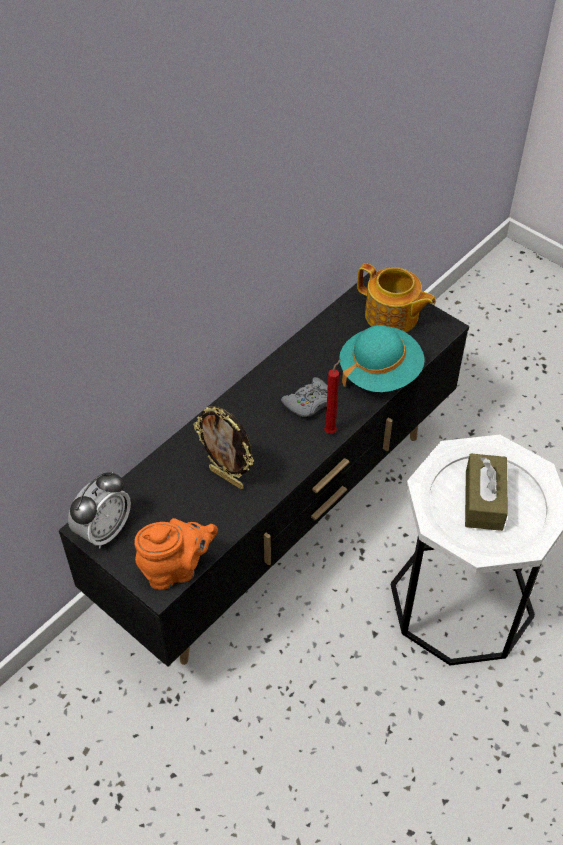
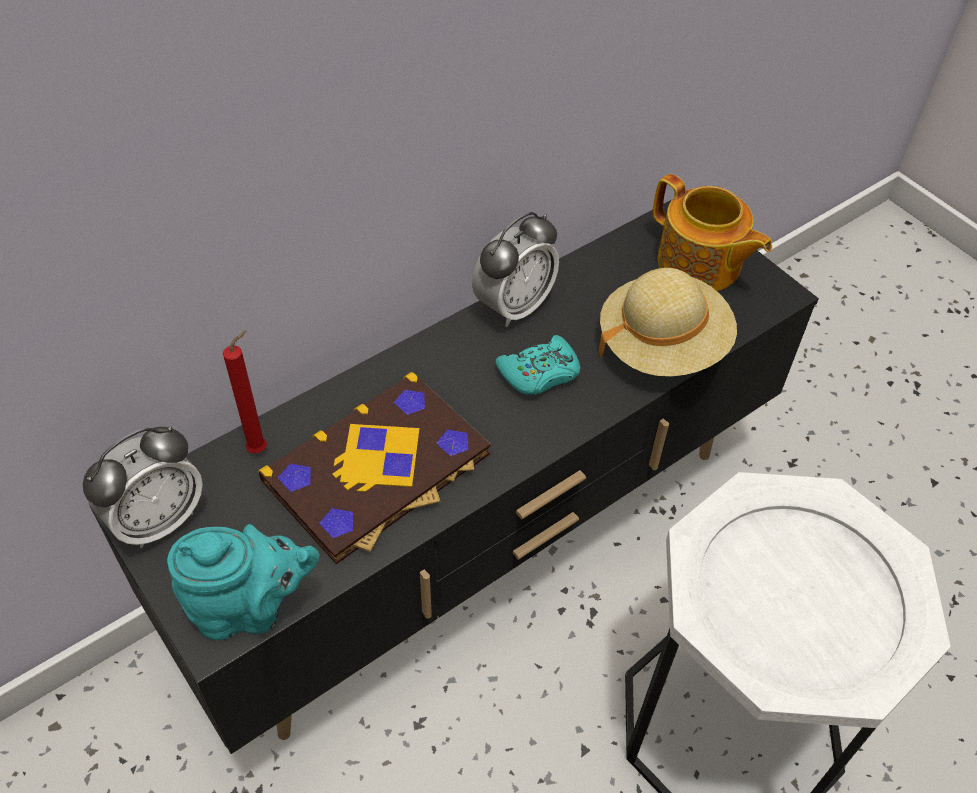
camera: 10 degrees right, 0 degrees up
(176, 569) = (250, 608): orange teapot -> turquoise teapot
(227, 478) = (378, 469): picture frame -> book
(282, 363) = (513, 306): none -> alarm clock
(309, 402) = (540, 373): grey game controller -> turquoise game controller
(331, 430) = (564, 423): red candle -> red candle (260, 448)
(380, 372) = (662, 345): turquoise hat -> beige hat
(483, 500) = (795, 587): brown tissue box -> none

